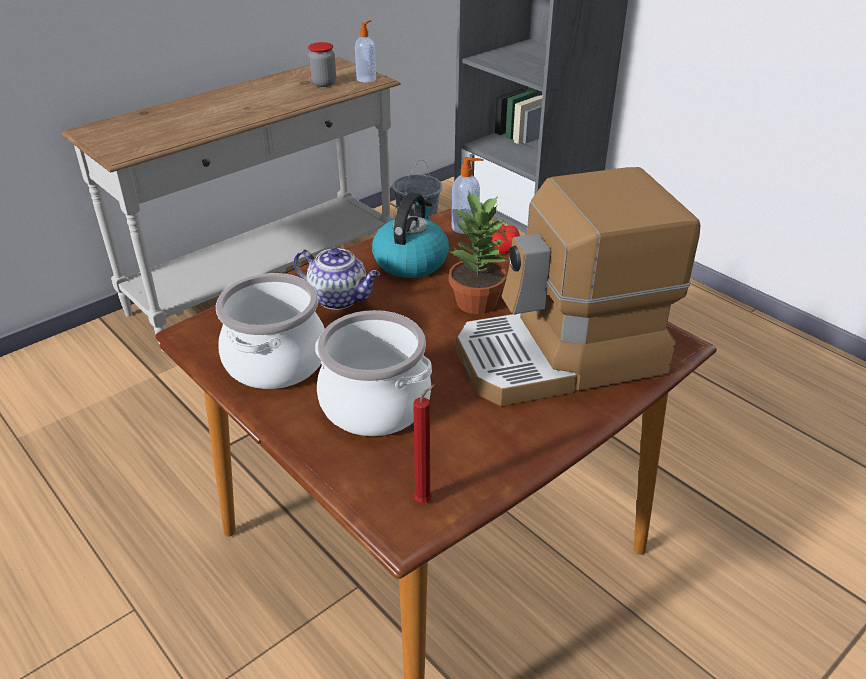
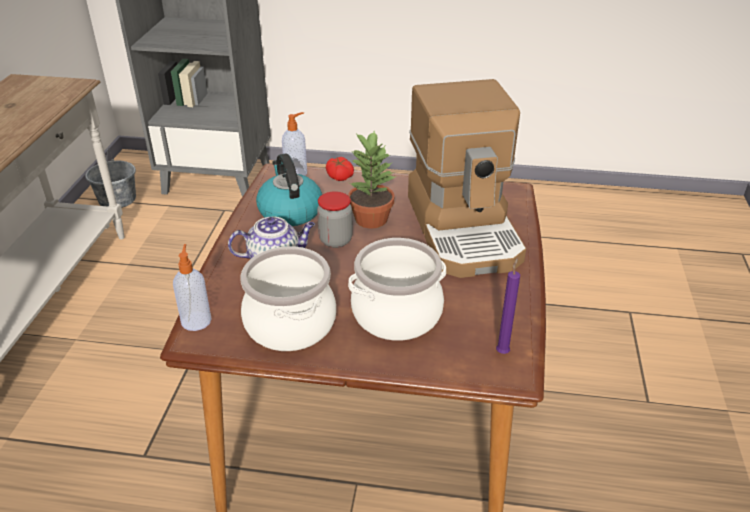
camera: 40 degrees left, 0 degrees up
(323, 83) = (31, 101): jar -> jar (335, 240)
(366, 79) = (67, 85): soap dispenser -> soap dispenser (196, 320)
(425, 500) = (503, 351): red candle -> purple candle
(561, 358) = (465, 229): coffee machine -> coffee machine turned 45 degrees counterclockwise

